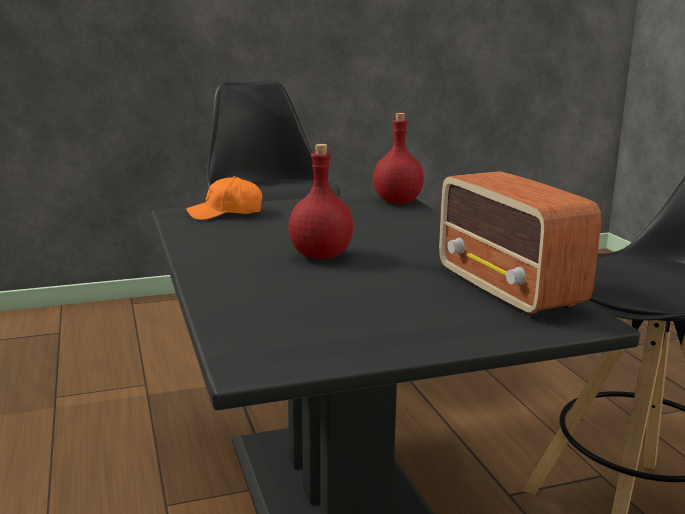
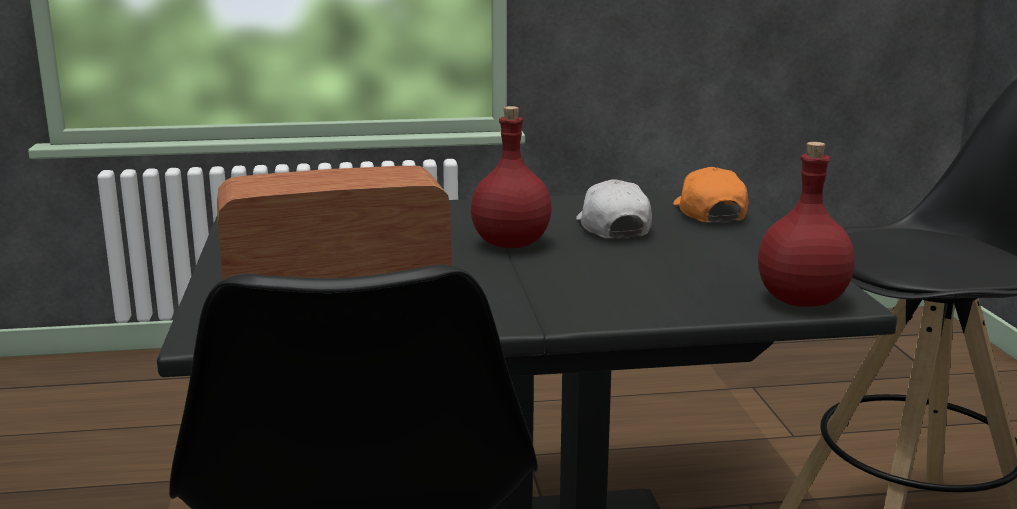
camera: 100 degrees right, 0 degrees up
(269, 233) = (612, 228): none -> white cap

